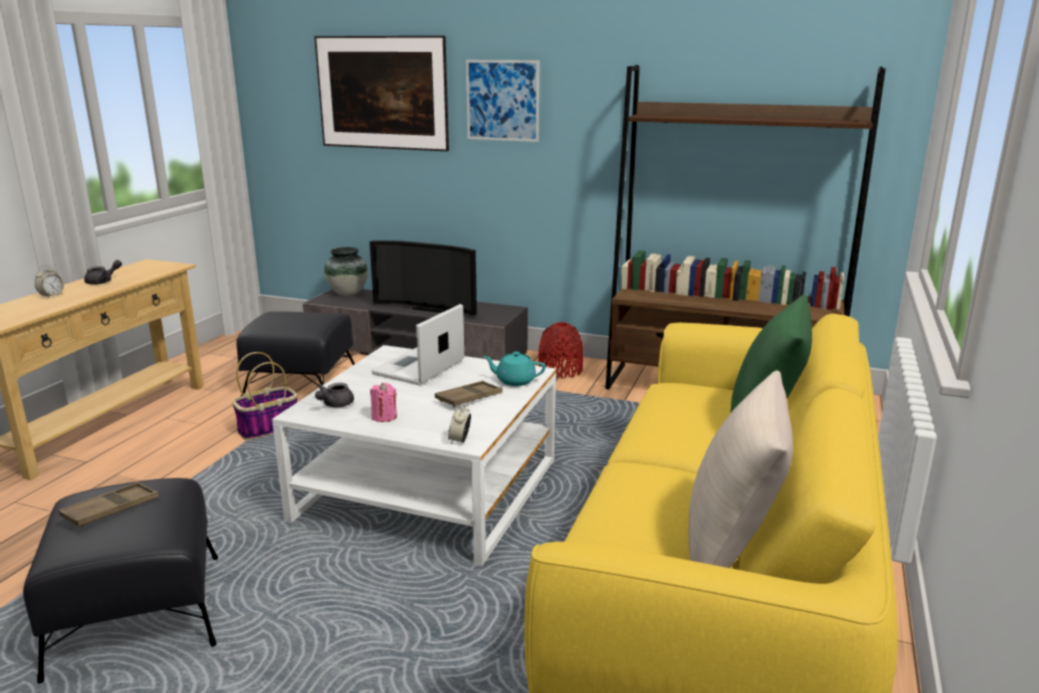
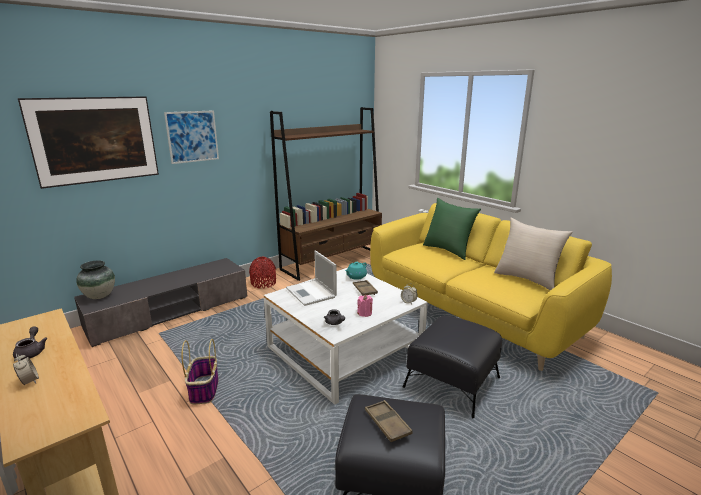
camera: 60 degrees left, 0 degrees up
(302, 385) = (155, 363): black ottoman -> black ottoman (452, 382)
(431, 308) = (180, 279): television -> none

